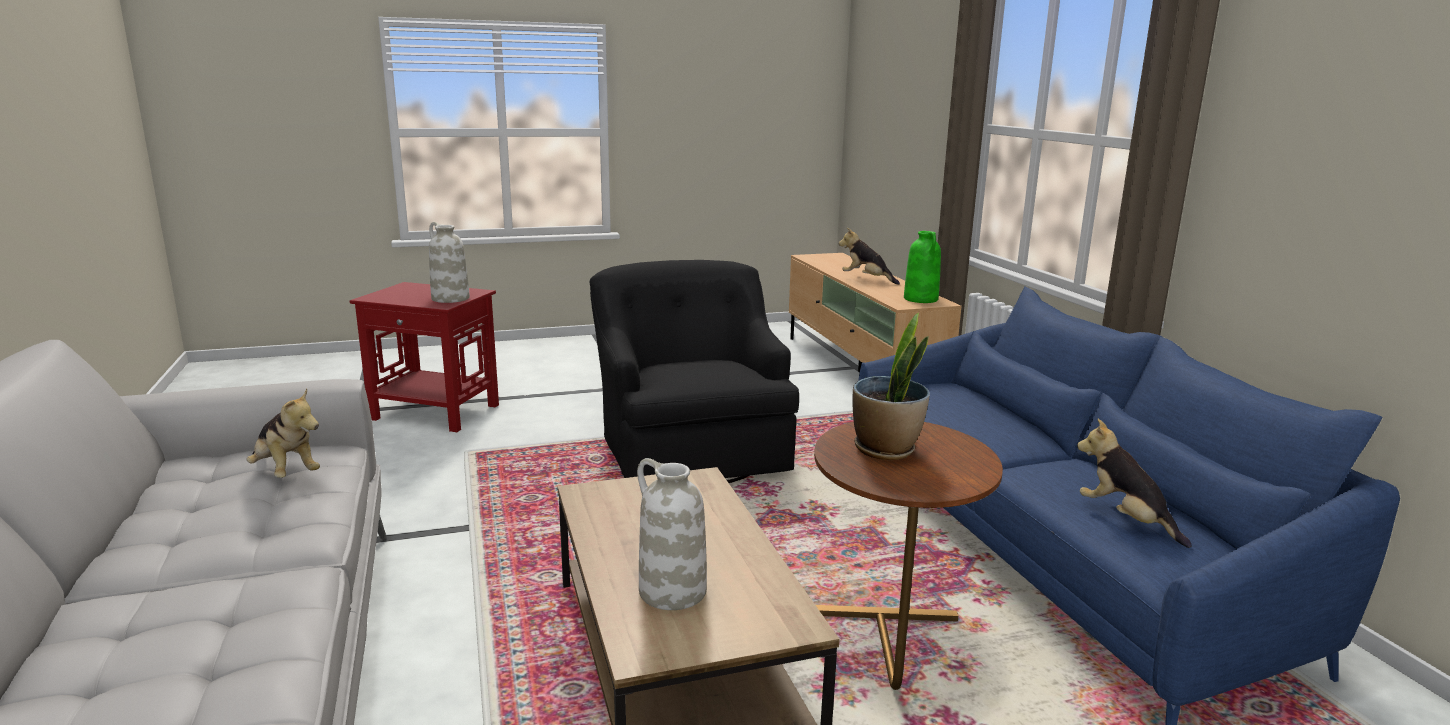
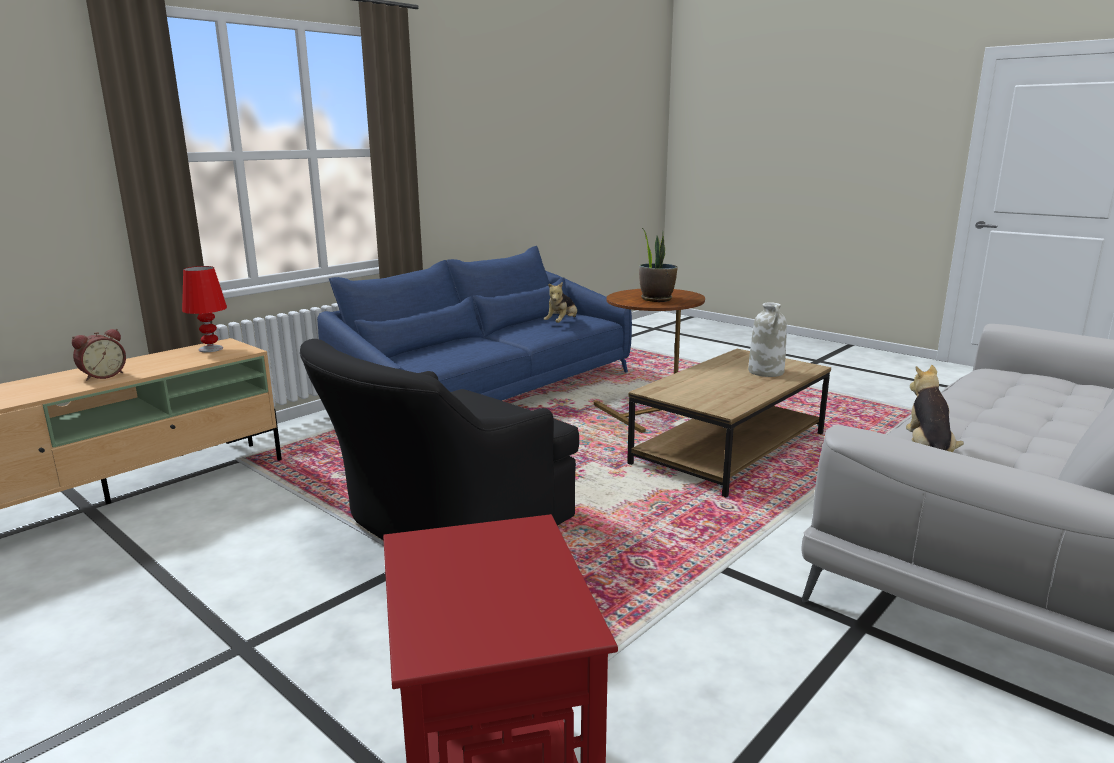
camera: 120 degrees left, 0 degrees up
(449, 298) = (487, 543): white vase -> none
(866, 279) = (102, 376): plush toy -> alarm clock
(921, 299) = (211, 349): green vase -> red table lamp

